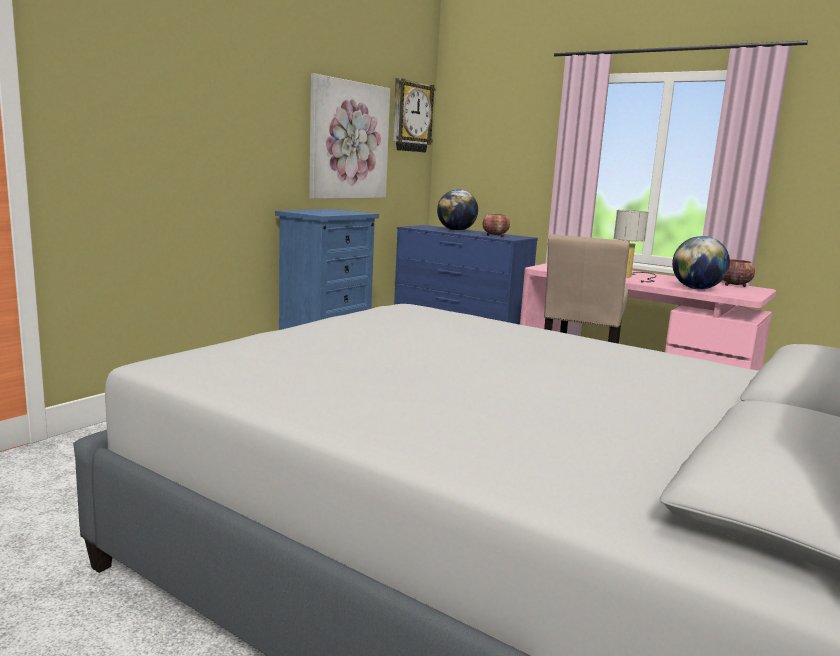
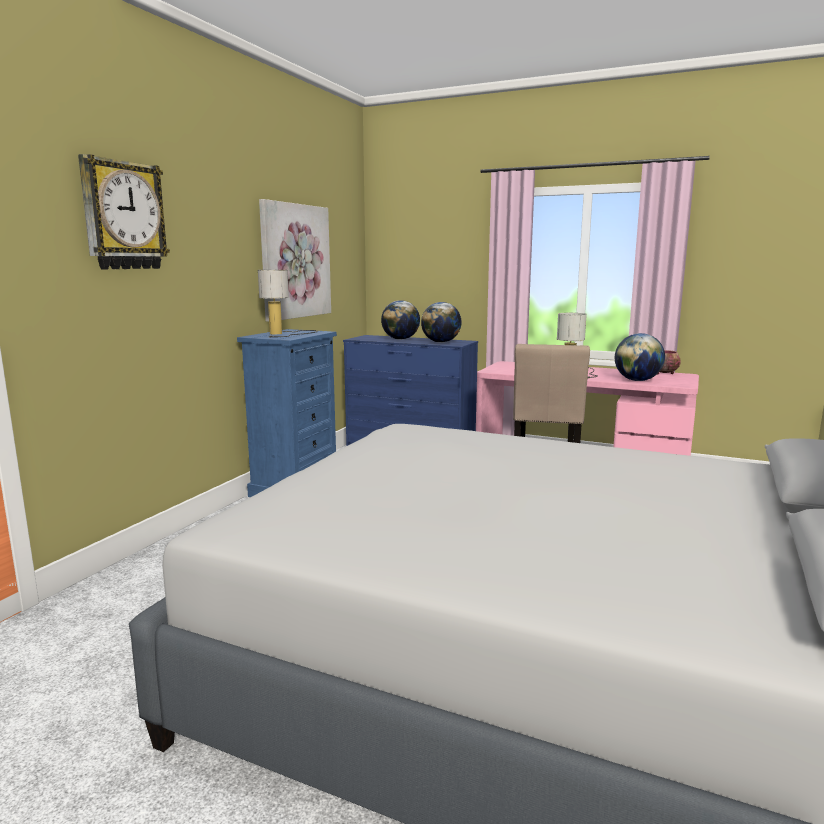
camera: 10 degrees left, 0 degrees up
(324, 211) = (284, 333): none -> table lamp
(411, 117) = (346, 233): wall clock -> wall clock (123, 216)
(496, 236) = (441, 342): bowl -> globe

